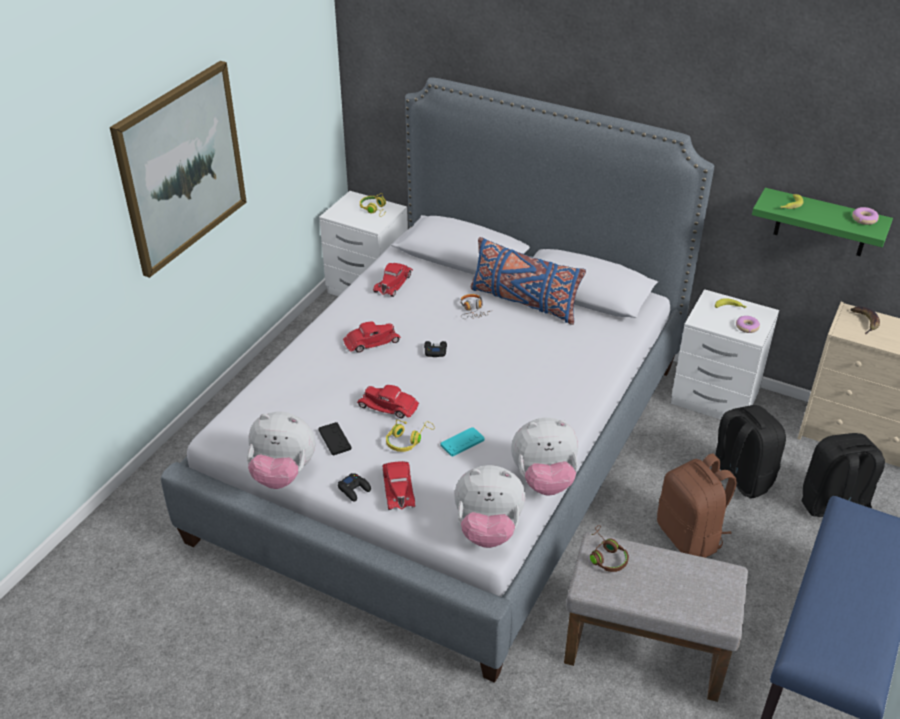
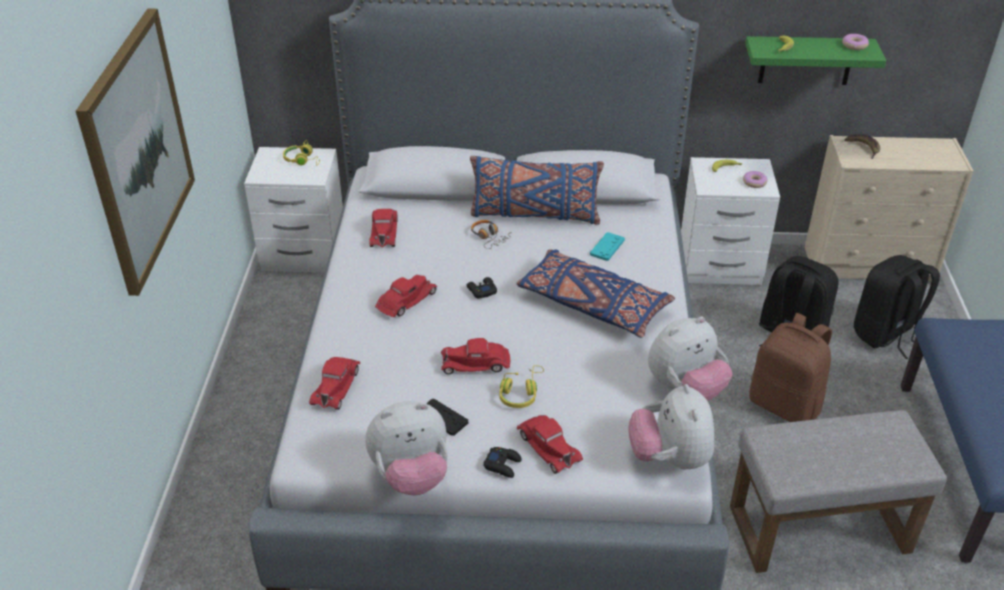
camera: 25 degrees left, 0 degrees up
(274, 390) = (336, 386): none -> red toy car
(462, 442) = (578, 376): turquoise game controller -> turquoise game controller (607, 247)
(488, 530) = (669, 458): plush toy -> plush toy turned 105 degrees clockwise
(517, 389) = (592, 304): none -> blue pillow
(605, 555) = (779, 444): brown headphones -> none

